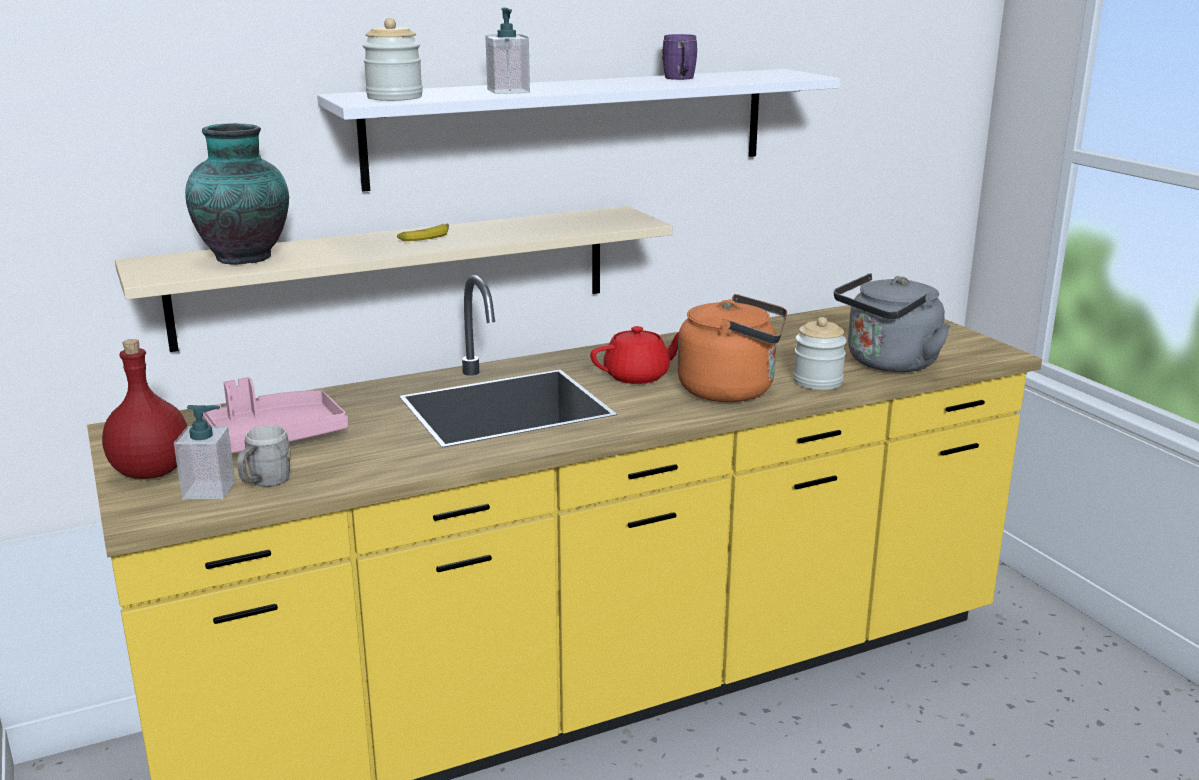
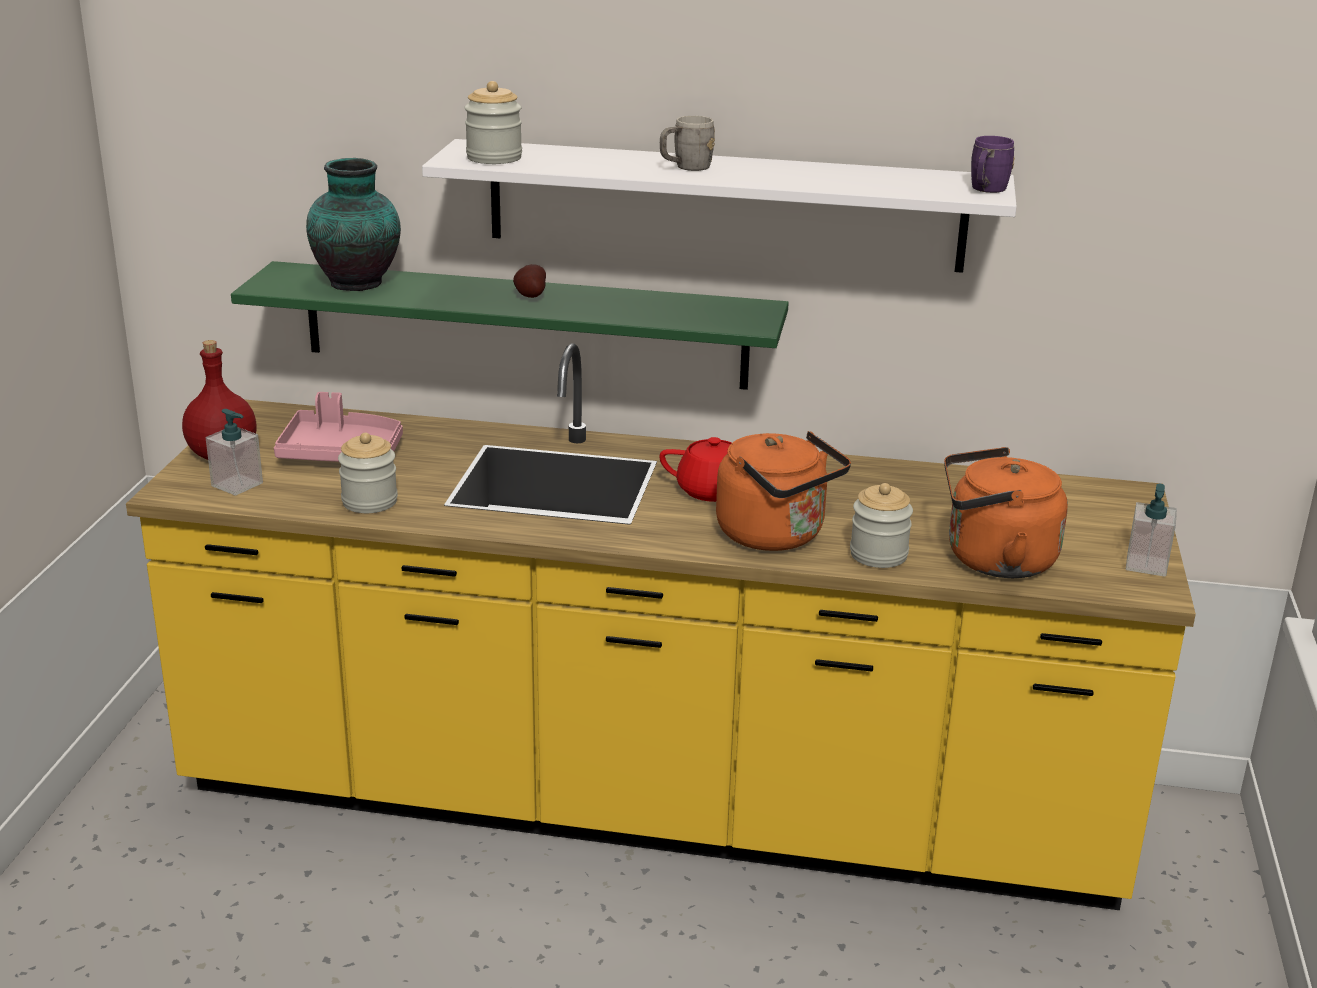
camera: 35 degrees right, 5 degrees up
(265, 483) = (279, 492): grey mug -> grey mug (686, 167)
(369, 464) = (369, 502): none -> jar
(397, 275) = (524, 325): beige shelf -> green shelf
(426, 237) = (529, 296): banana -> potato
(508, 91) = (612, 166): soap dispenser -> soap dispenser (1146, 565)
(680, 79) = (833, 174): purple mug -> purple mug (986, 190)
(888, 364) = (993, 560): grey kettle -> orange kettle

